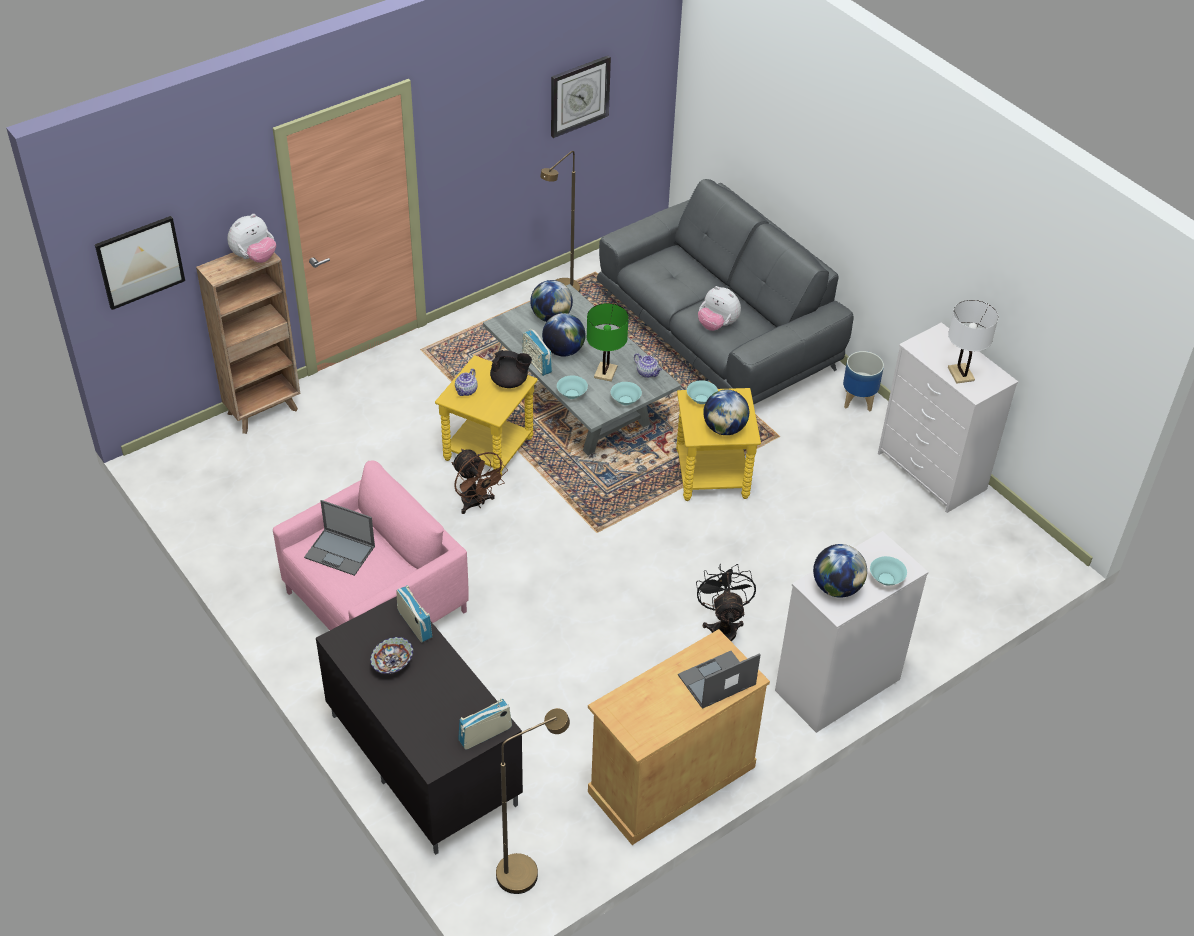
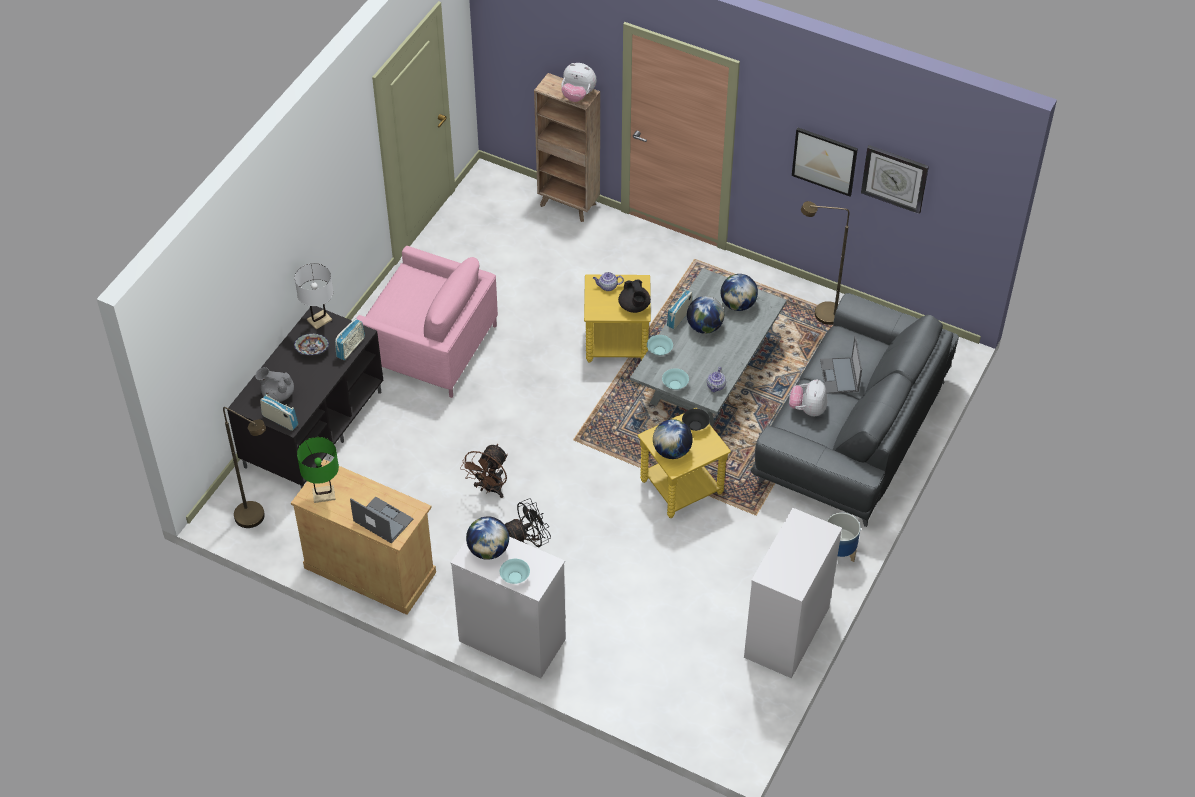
camera: 65 degrees right, 5 degrees up
(140, 262) = (512, 41): picture -> picture (824, 161)
(340, 552) = (413, 291): laptop -> laptop (839, 376)
(439, 722) = (277, 394): none -> grey teapot
(476, 503) = (557, 359): brown fan -> brown fan (489, 489)
(605, 372) = (698, 361): green table lamp -> green table lamp (324, 494)
(702, 399) = (695, 426): turquoise bowl -> black bowl
(961, 374) = (783, 559): white table lamp -> white table lamp (319, 320)

